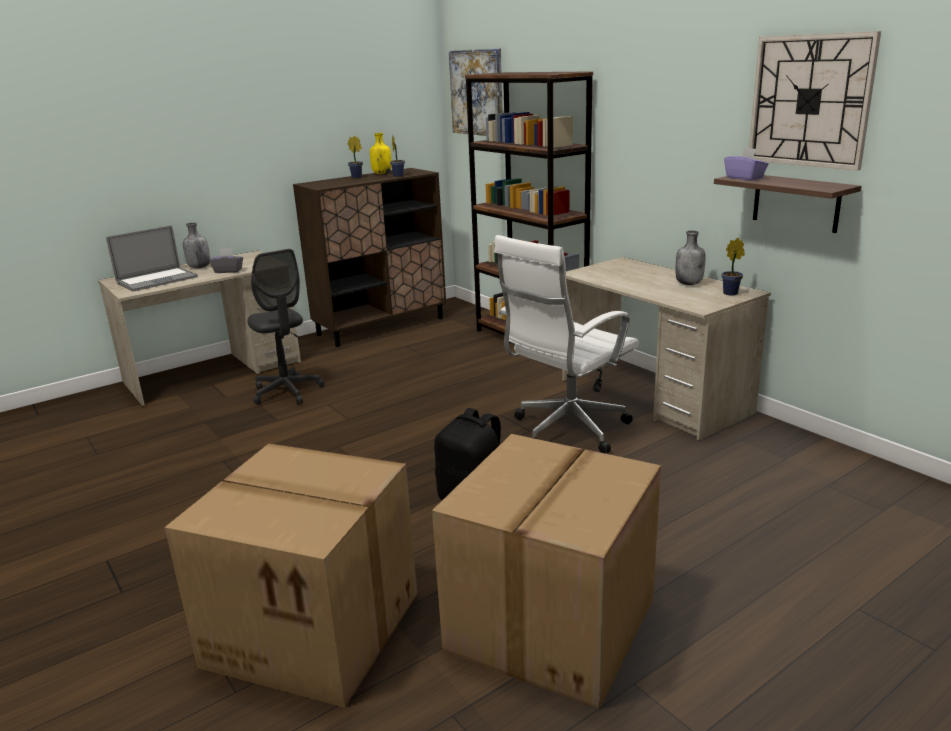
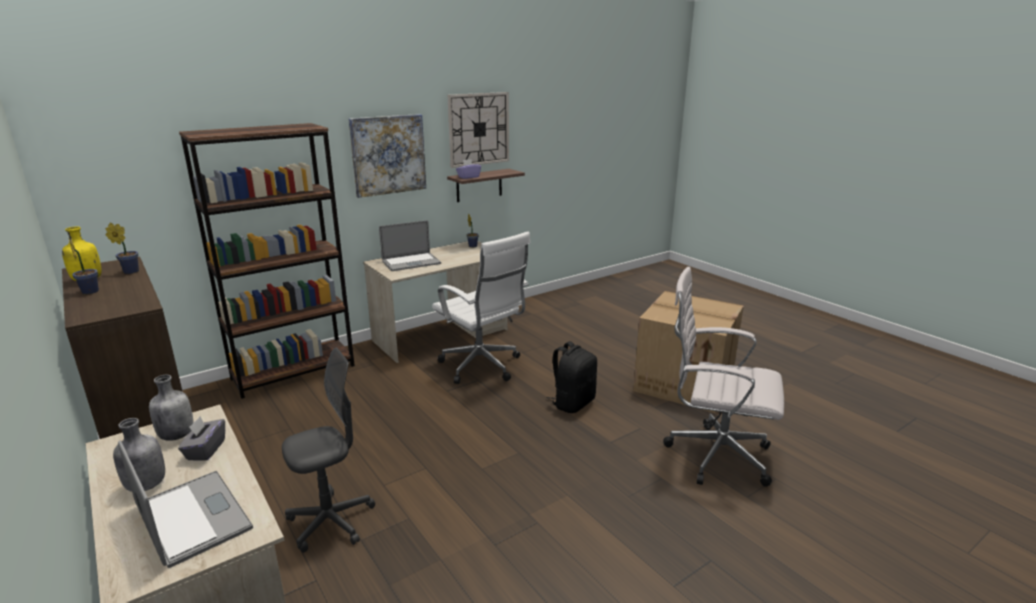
camera: 90 degrees left, 0 degrees up
(317, 627) = (713, 455): cardboard box -> white office chair
(477, 92) = (114, 158): picture -> picture (388, 155)
(630, 273) = (411, 262): none -> laptop
(689, 283) = (447, 252): grey bottle -> grey bottle (177, 435)

